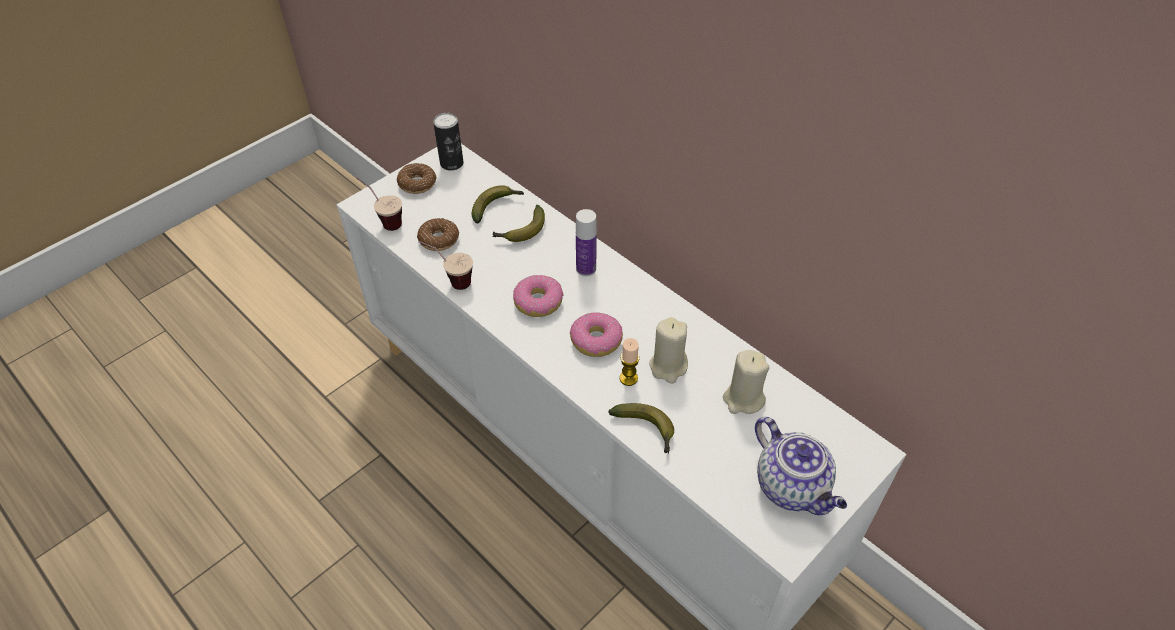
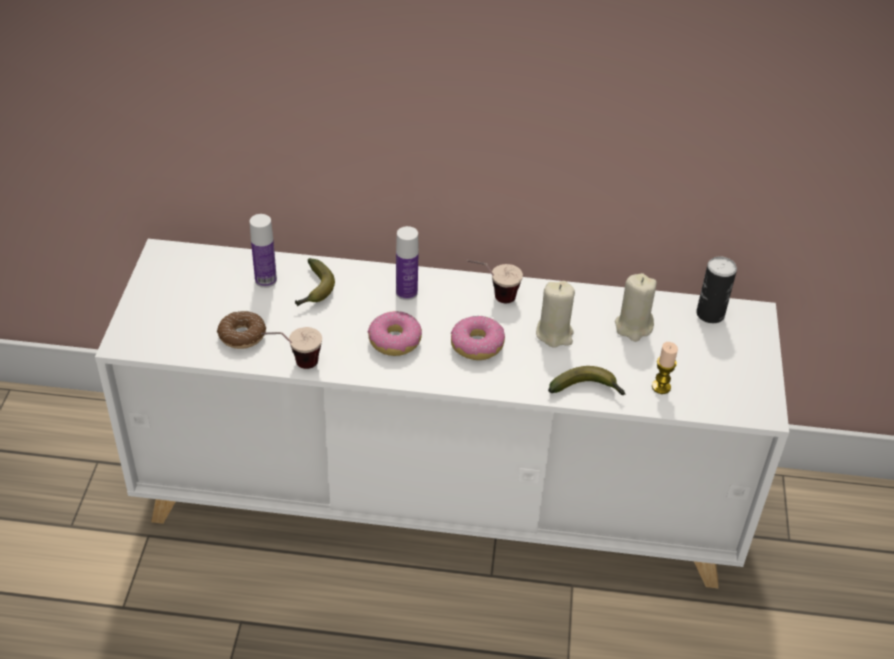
camera: 40 degrees left, 5 degrees down
(383, 220) = (165, 346): cup -> cup (492, 297)
(417, 184) = (161, 297): donut -> none
(451, 163) = (175, 262): can -> can (710, 314)
(496, 207) = (266, 280): banana -> bottle
(628, 378) = (533, 359): candle -> candle (661, 387)
(793, 487) = (728, 368): teapot -> none

